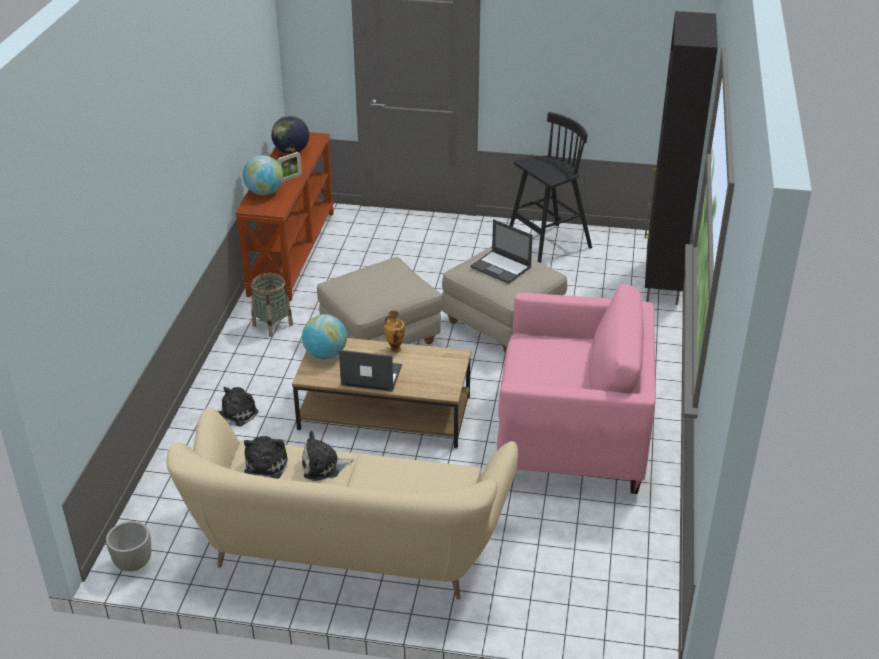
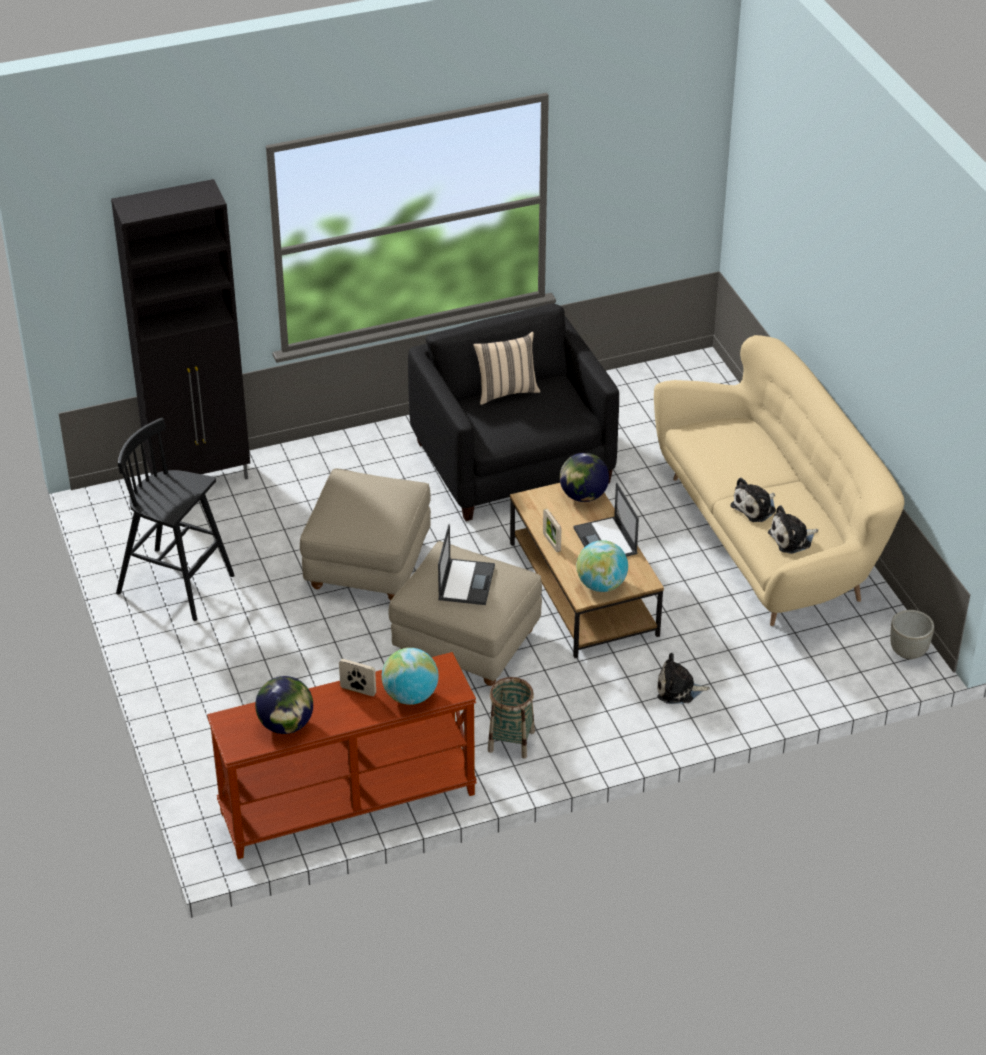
camera: 120 degrees left, 5 degrees up
(323, 466) = (755, 508): plush toy -> plush toy turned 90 degrees clockwise
(394, 349) = (551, 543): vase -> picture frame
(435, 385) = (583, 496): none -> globe
(501, 267) = (366, 504): laptop -> laptop (466, 582)
(571, 435) = (513, 463): pink armchair -> black armchair
(586, 368) = (506, 391): none -> beige pillow

